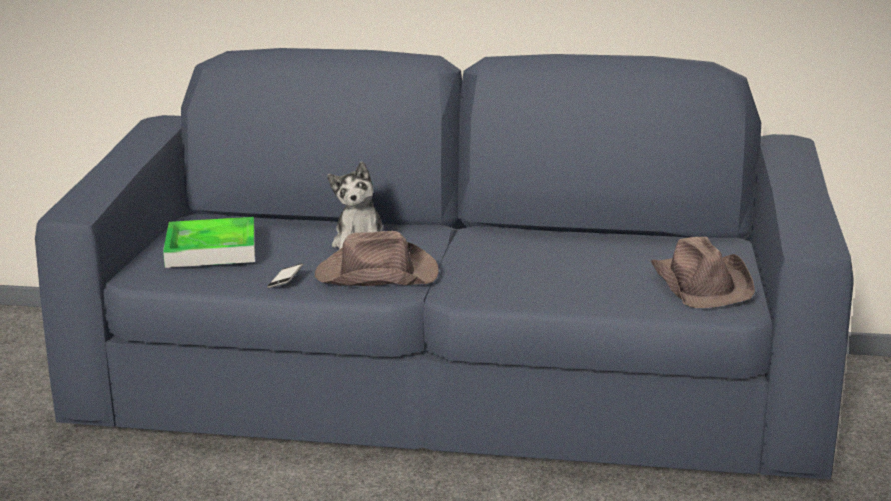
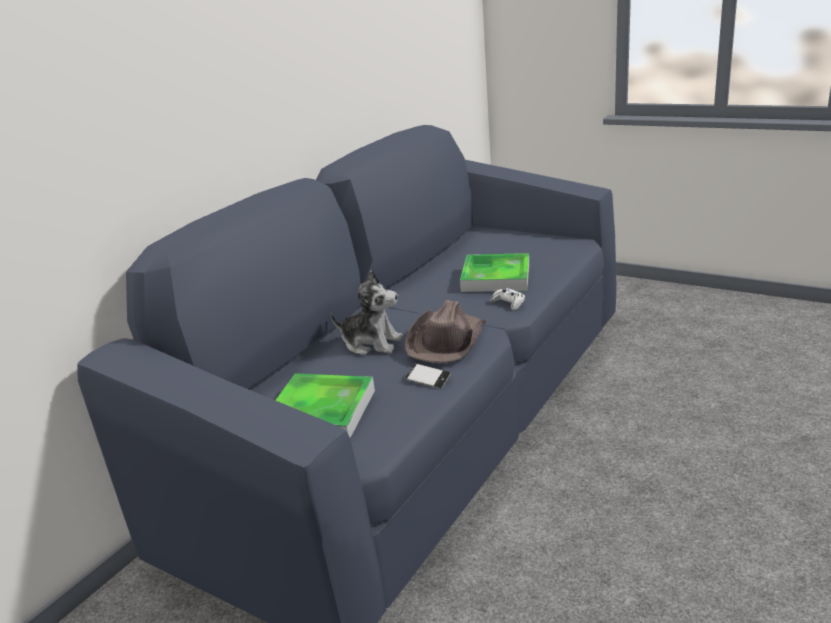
camera: 65 degrees left, 5 degrees up
(491, 291) = (508, 303): none -> white game controller
(568, 275) = (496, 277): none -> tray
(702, 284) = (538, 246): brown hat -> none

